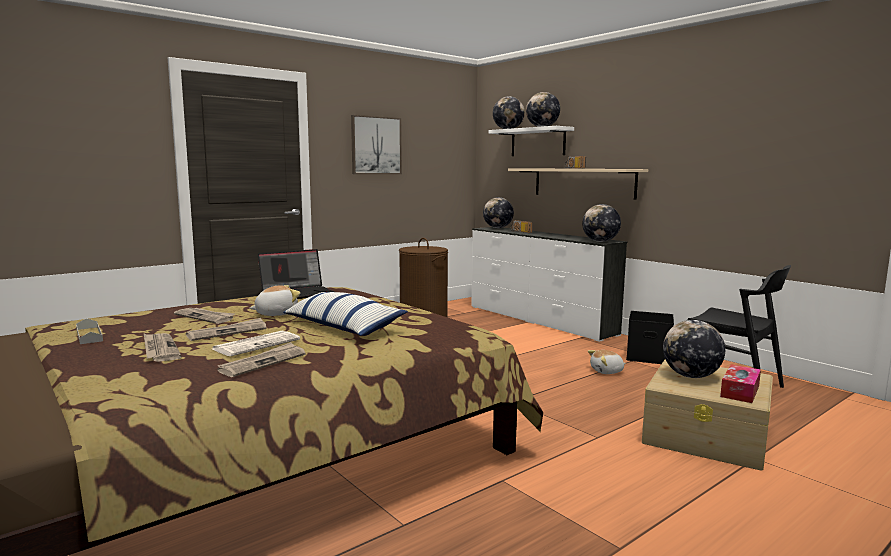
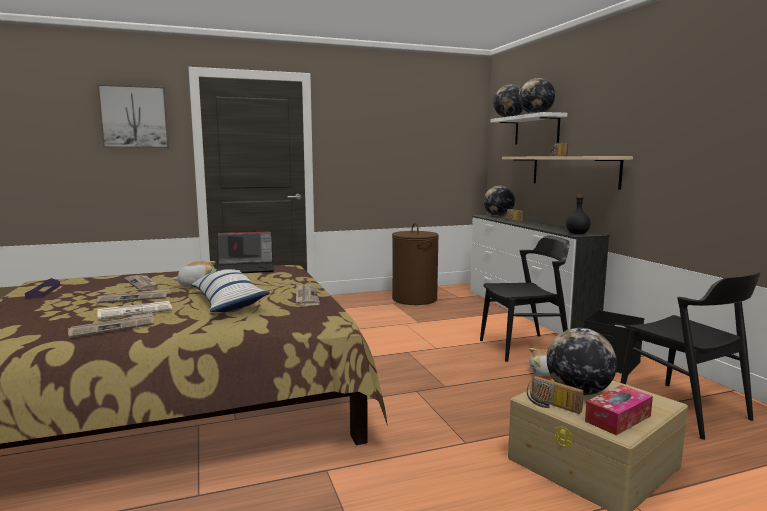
camera: 20 degrees right, 0 degrees up
(89, 335) = (43, 291): grey tray -> purple tray
(160, 349) = (65, 308): newspaper -> newspaper (306, 297)
(376, 145) = (379, 136): picture -> picture (134, 117)
(568, 352) = (524, 347): none -> black chair
(600, 241) = (576, 234): globe -> black bottle
(684, 389) = (551, 406): none -> radio

